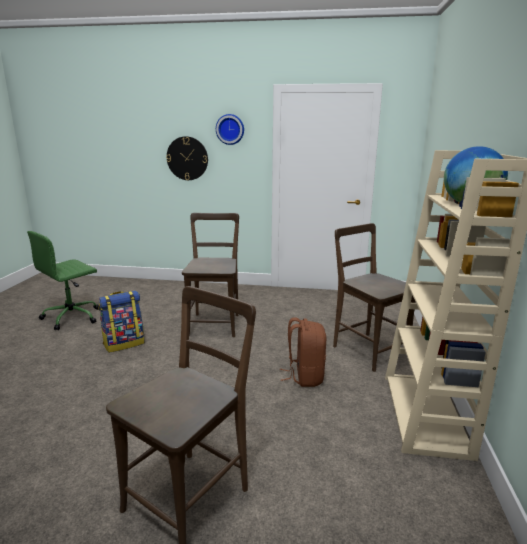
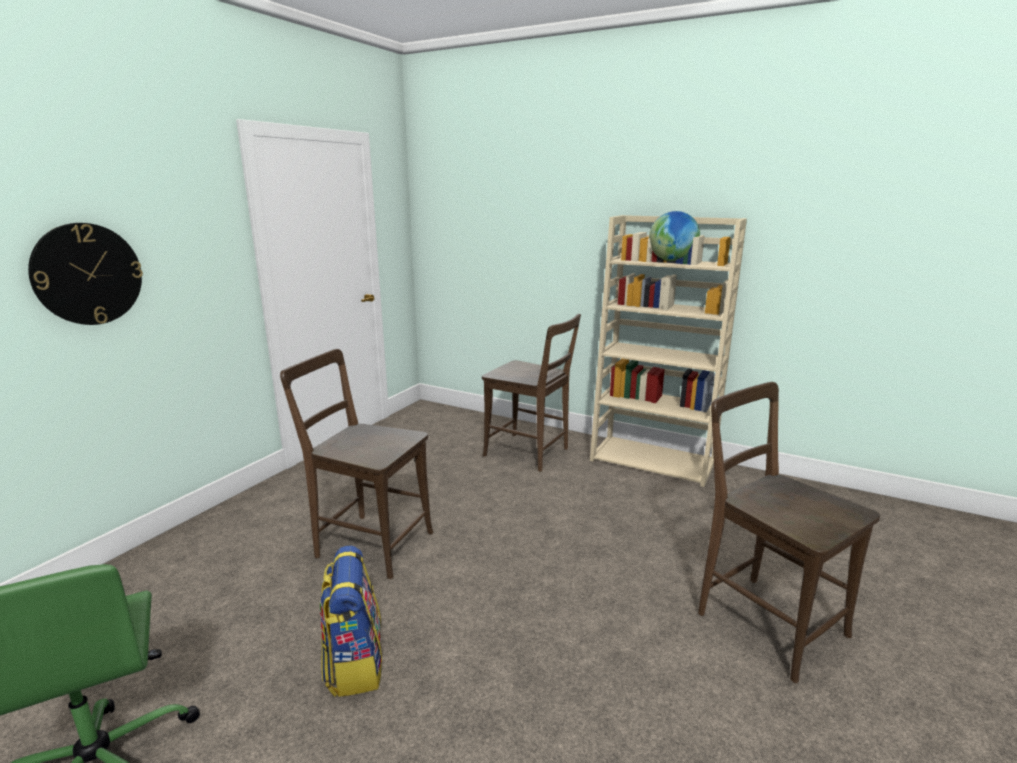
camera: 70 degrees left, 0 degrees up
(230, 129) = (175, 203): wall clock -> none
(304, 376) = (566, 502): brown backpack -> none
(367, 349) = (530, 453): brown chair -> brown chair turned 135 degrees counterclockwise

